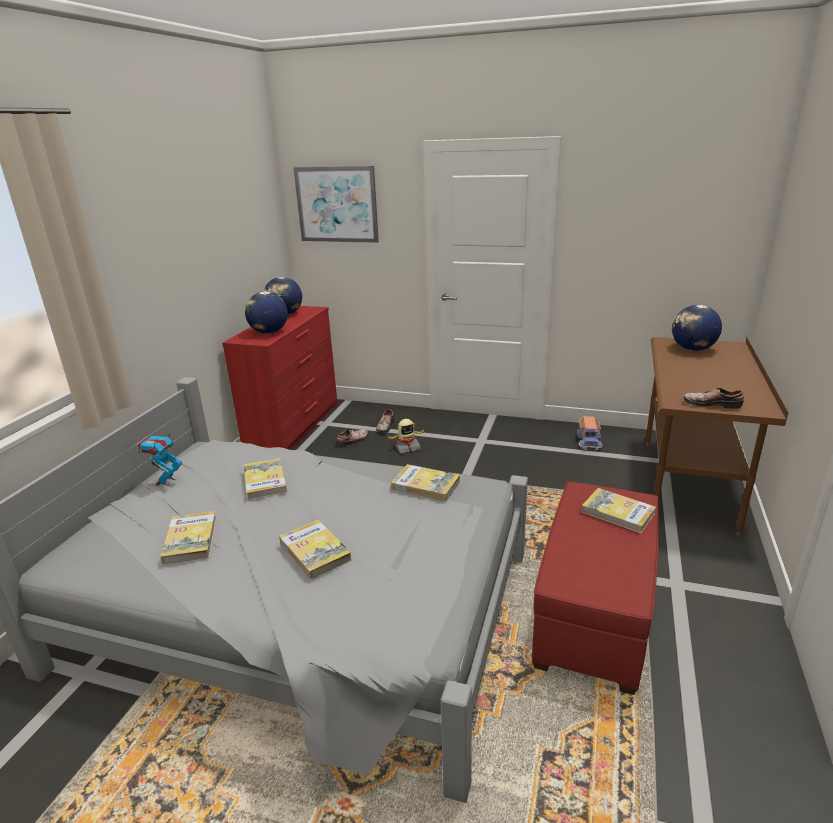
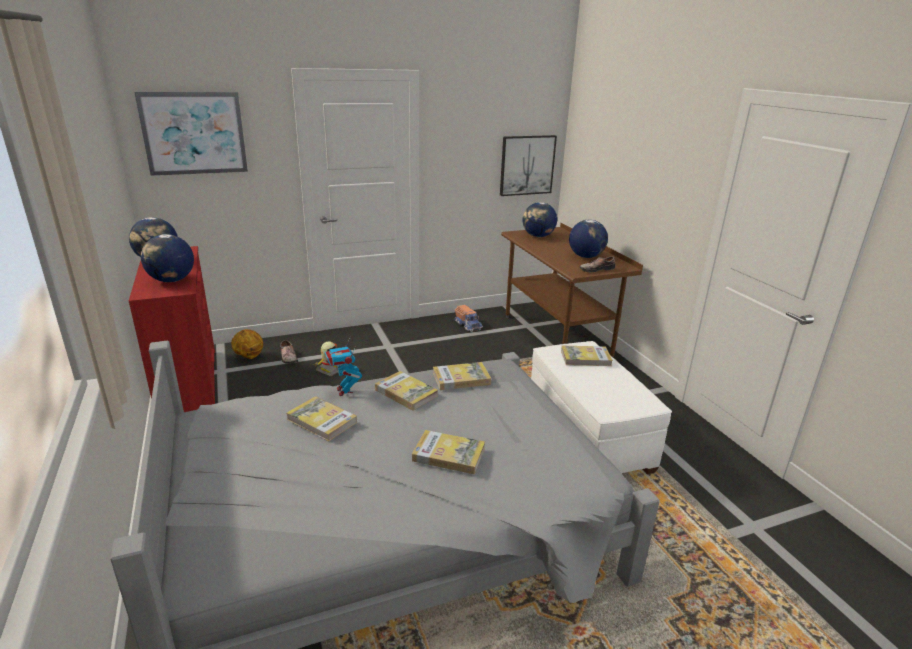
camera: 40 degrees left, 0 degrees up
(166, 482) = (212, 458): toy robot -> toy robot (344, 391)
(190, 540) = (324, 493): book -> book (406, 393)
(353, 440) = (271, 378): shoe -> none
(357, 417) = (249, 356): none -> basketball
(594, 612) = (587, 436): red ottoman -> white ottoman
(706, 255) = (527, 165): none -> picture
(722, 385) = (585, 256): none -> globe

